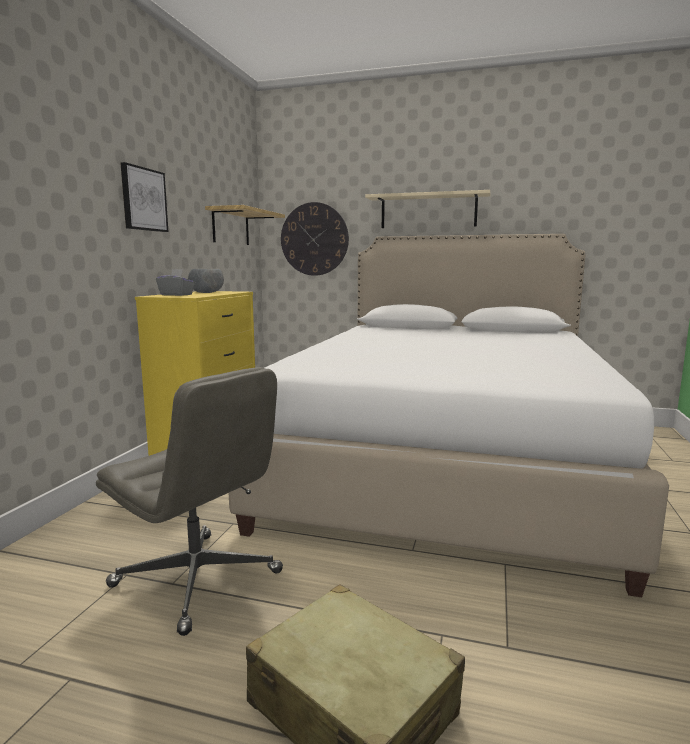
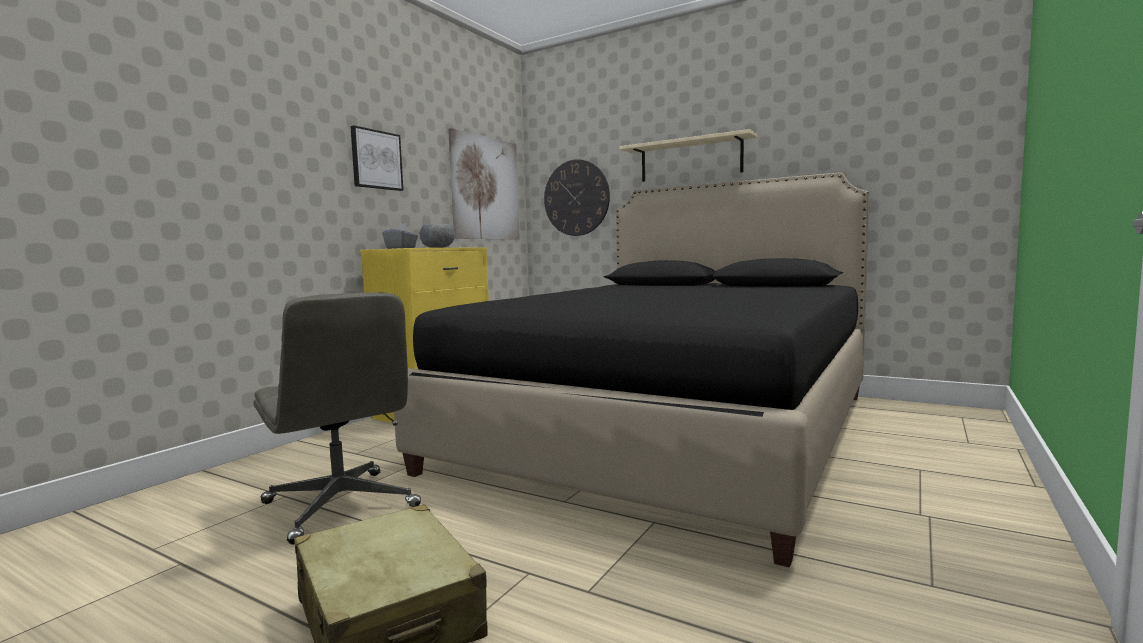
camera: 15 degrees right, 5 degrees down
(231, 227) = (485, 188): shelf -> picture
(445, 463) = (671, 430): white bed -> black bed

